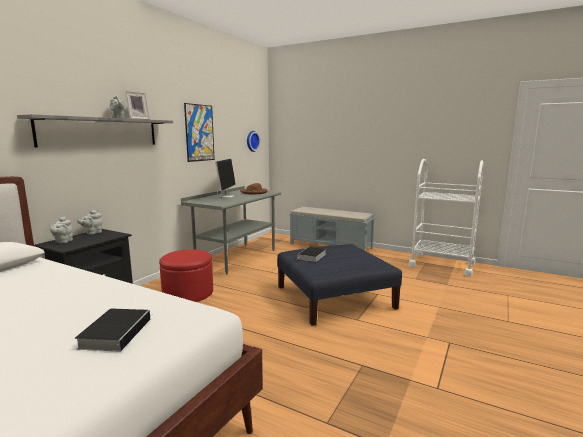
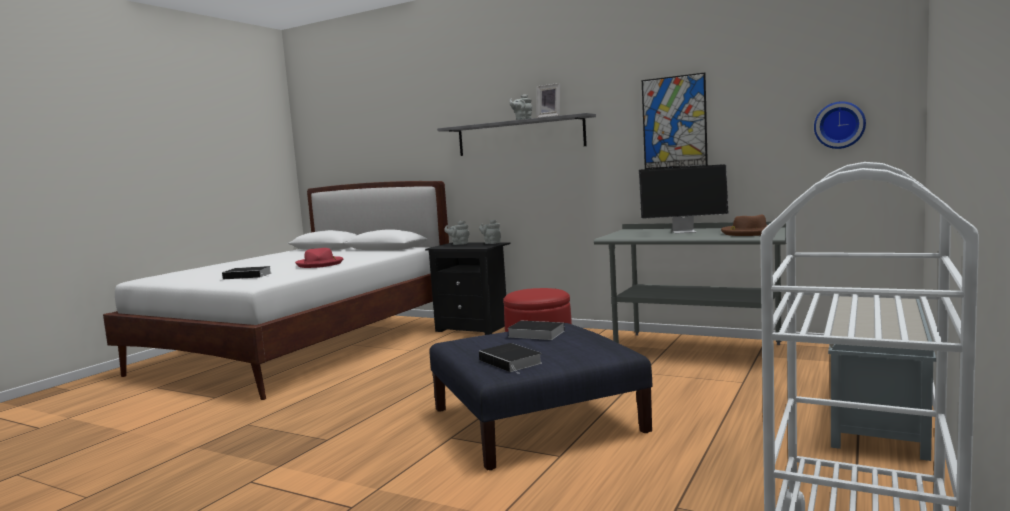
camera: 90 degrees right, 5 degrees down
(78, 295) = (320, 264): none -> red hat
(365, 261) = (512, 362): none -> book

